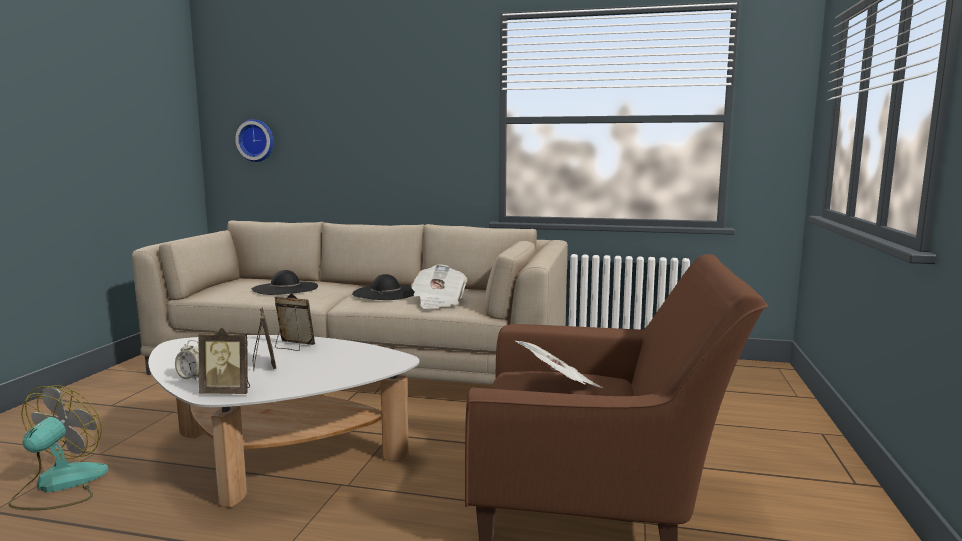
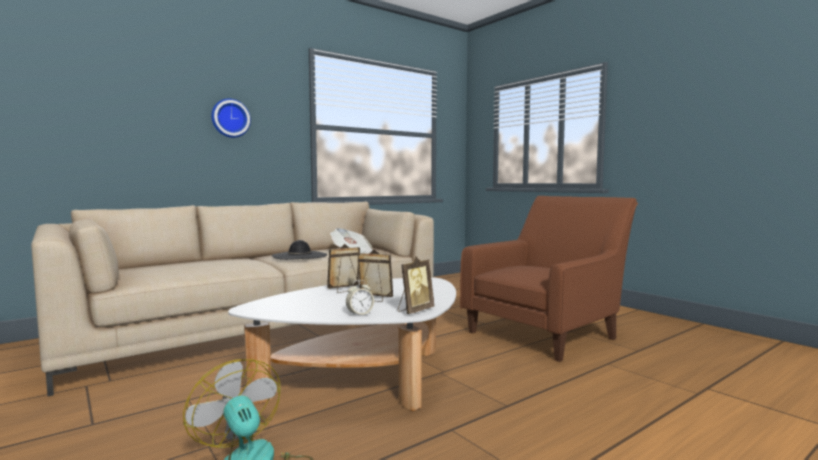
camera: 50 degrees left, 5 degrees down
(256, 140) = (60, 126): wall clock -> wall clock (230, 118)
(285, 288) = (204, 265): black hat -> none
(558, 386) = (531, 268): newspaper -> none

